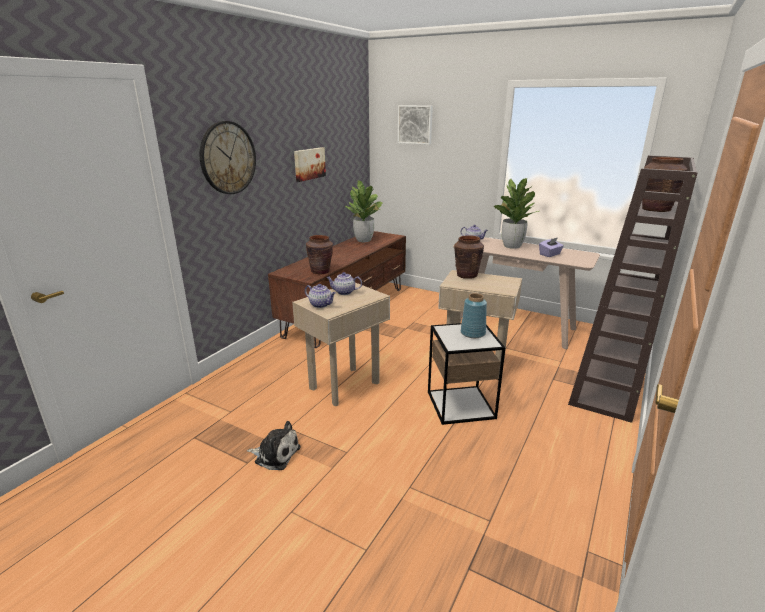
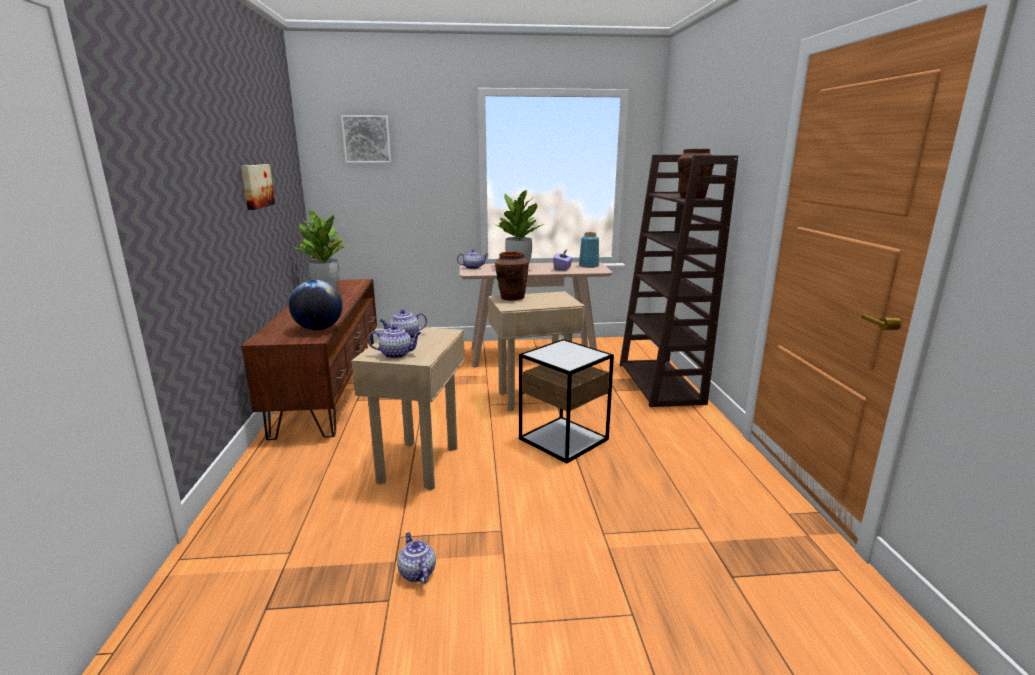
camera: 35 degrees left, 5 degrees down
(228, 158) = (177, 166): wall clock -> none
(275, 454) = (416, 572): plush toy -> teapot
(320, 271) = (319, 329): brown vase -> globe
(473, 333) = (569, 350): blue vase -> blue vase (589, 266)

